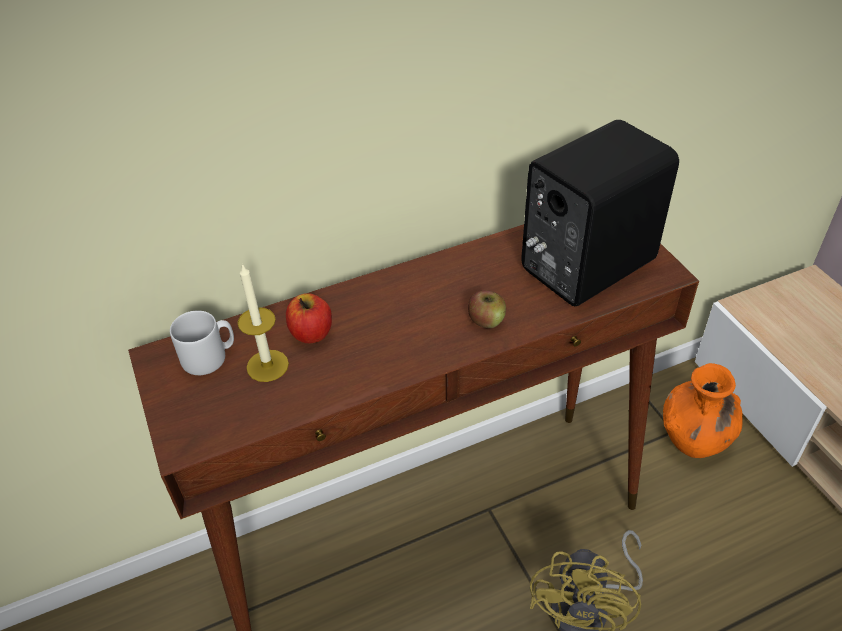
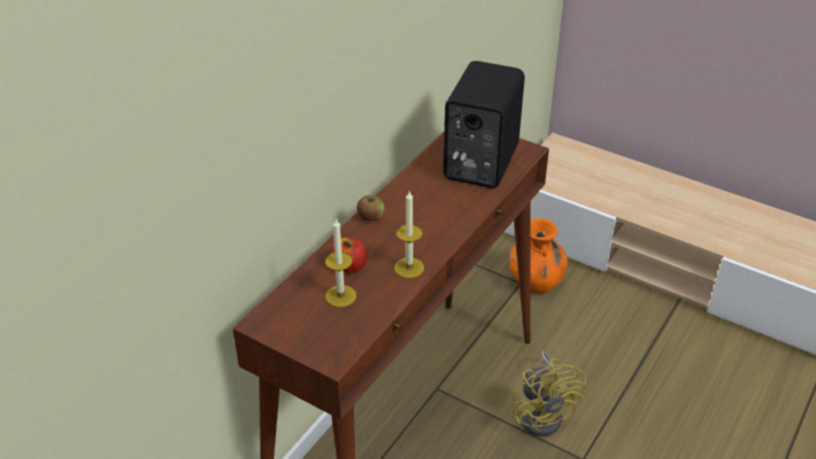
camera: 35 degrees left, 5 degrees down
(210, 357) = (296, 308): grey mug -> none
(375, 366) = (409, 268): none -> candle
(486, 320) = (450, 216): apple -> apple (371, 217)

